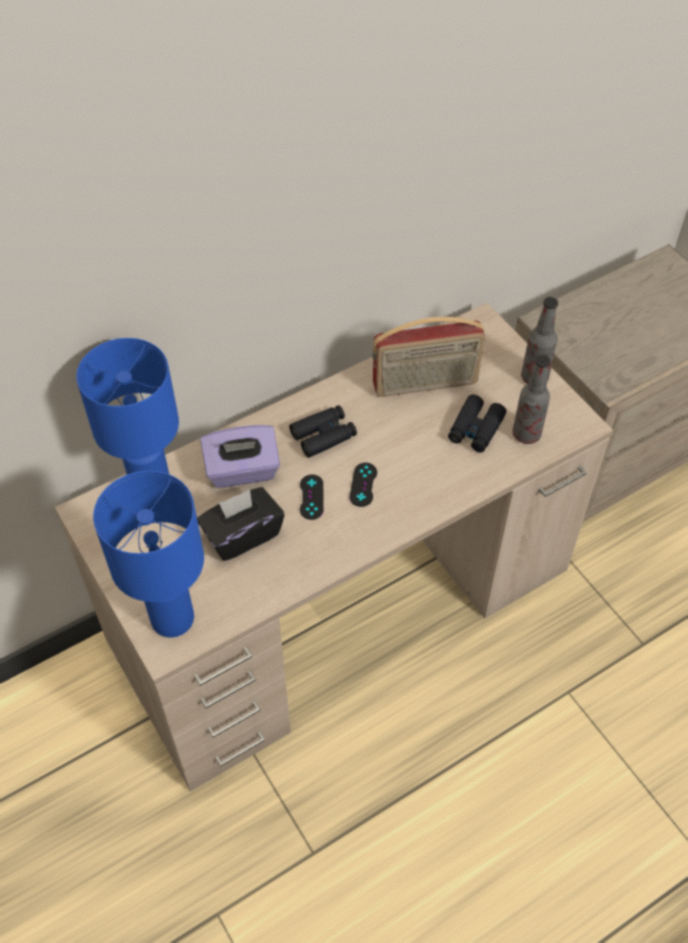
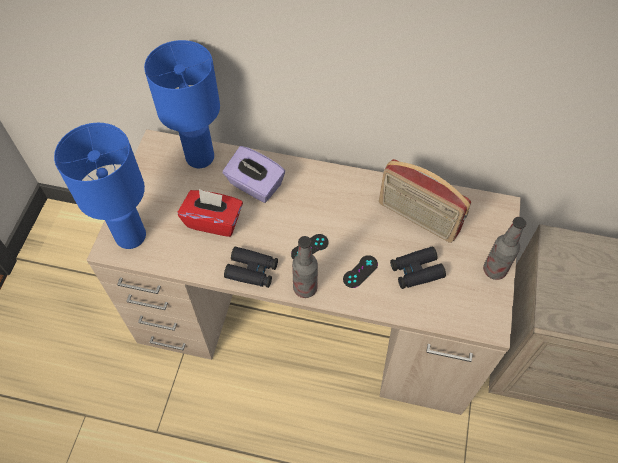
camera: 45 degrees right, 5 degrees up
(242, 535) = (214, 221): black tissue box -> red tissue box
(311, 497) = (273, 231): black game controller -> black game controller (360, 271)
(323, 435) = (321, 201): black binoculars -> black binoculars (252, 270)
(526, 434) = (445, 301): bottle -> bottle (305, 288)

